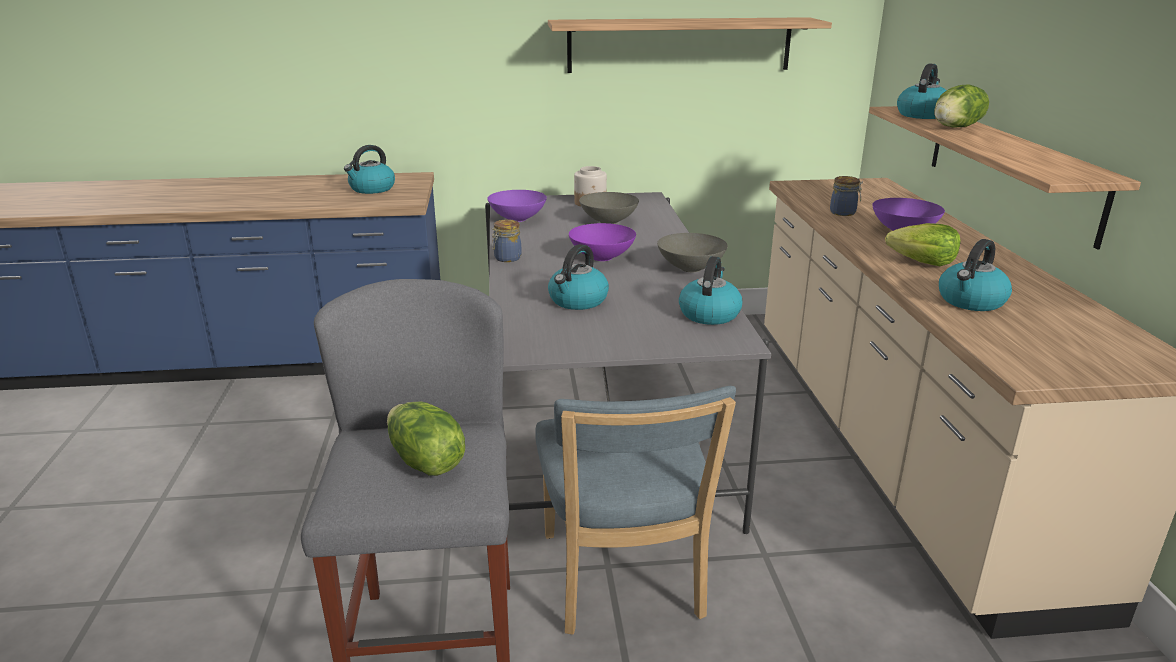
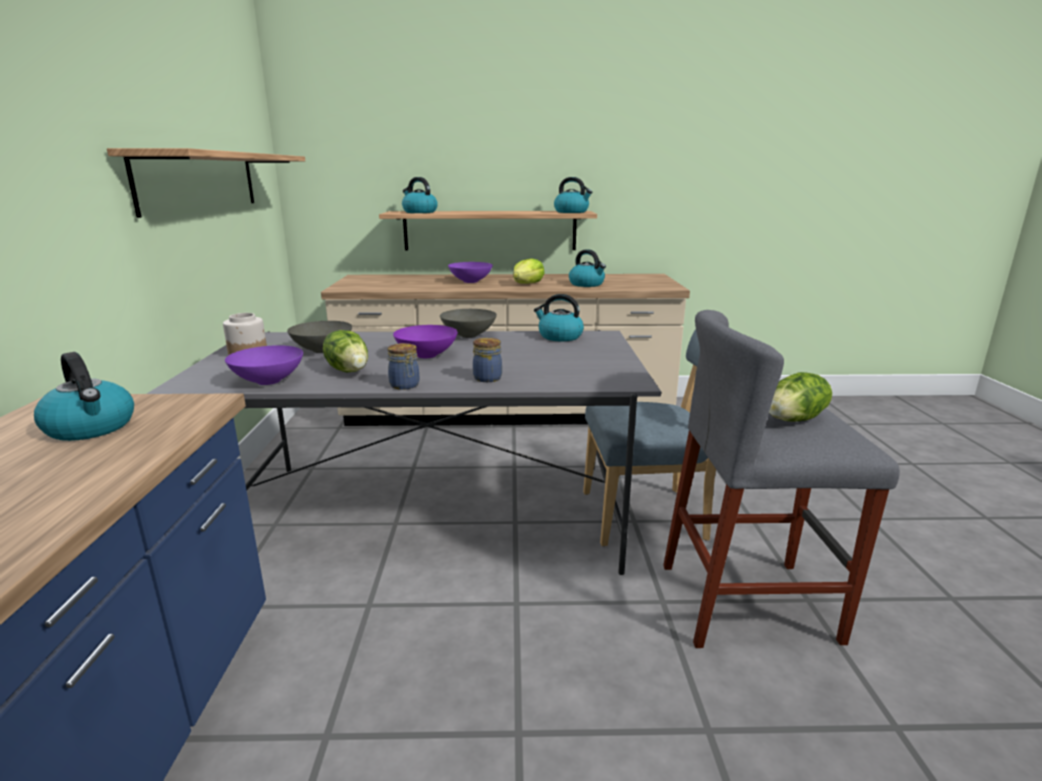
camera: 85 degrees left, 5 degrees down
(578, 301) = (529, 365): kettle -> kettle (572, 212)
(844, 213) = (423, 286): jar -> jar (488, 378)
(957, 127) = (462, 212): lettuce -> lettuce (349, 370)

